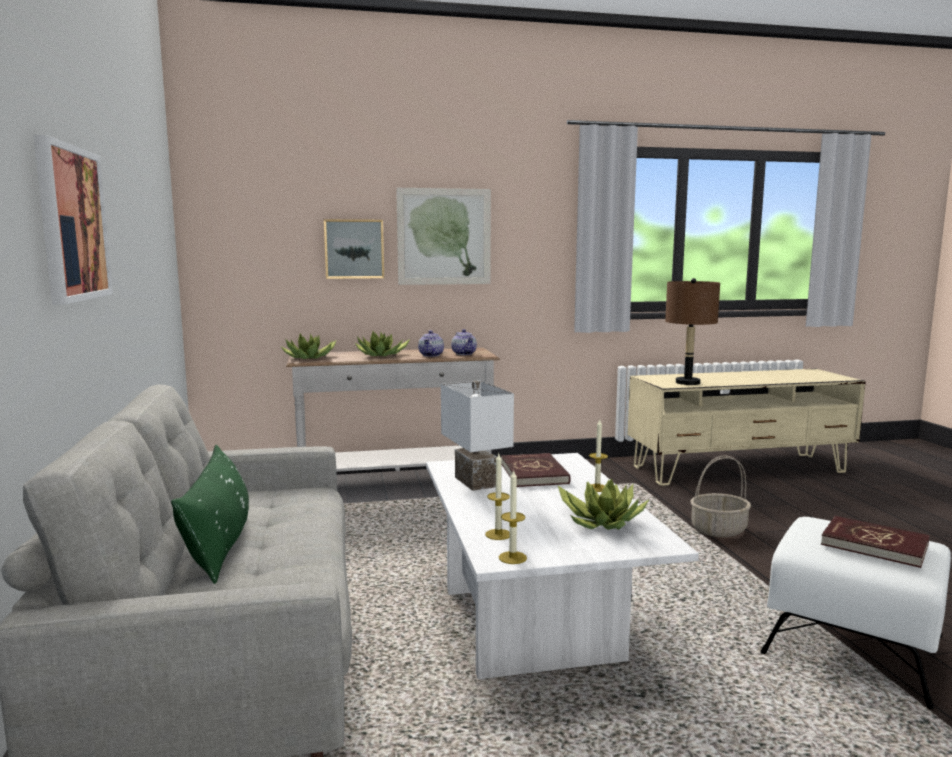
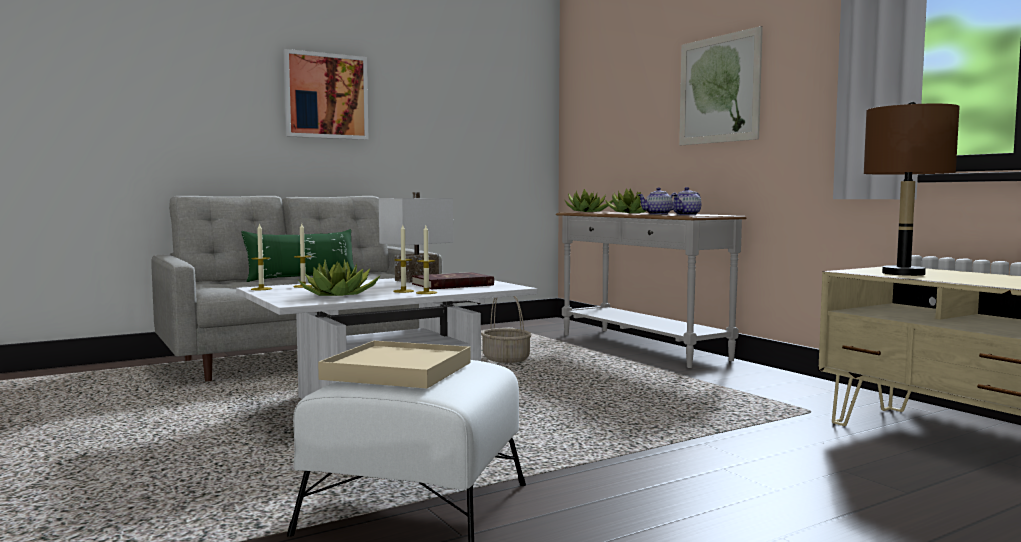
camera: 70 degrees right, 5 degrees down
(354, 249) = (651, 112): picture -> none
(579, 495) = (403, 291): none -> candle
(718, 530) = (703, 452): basket -> basket (506, 359)
(874, 545) = (397, 371): red book -> beige tray

